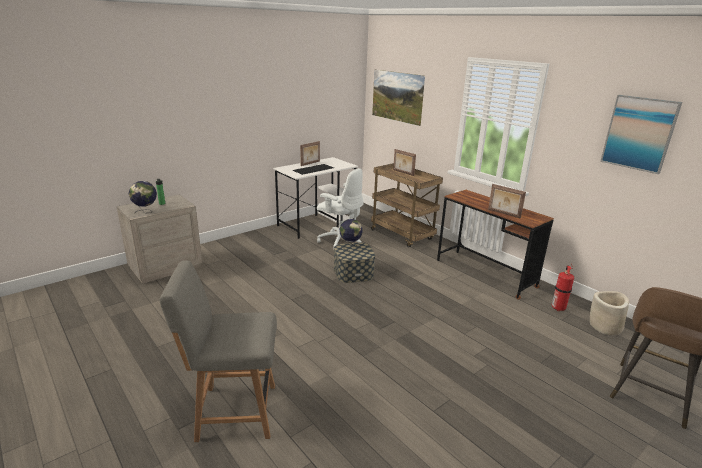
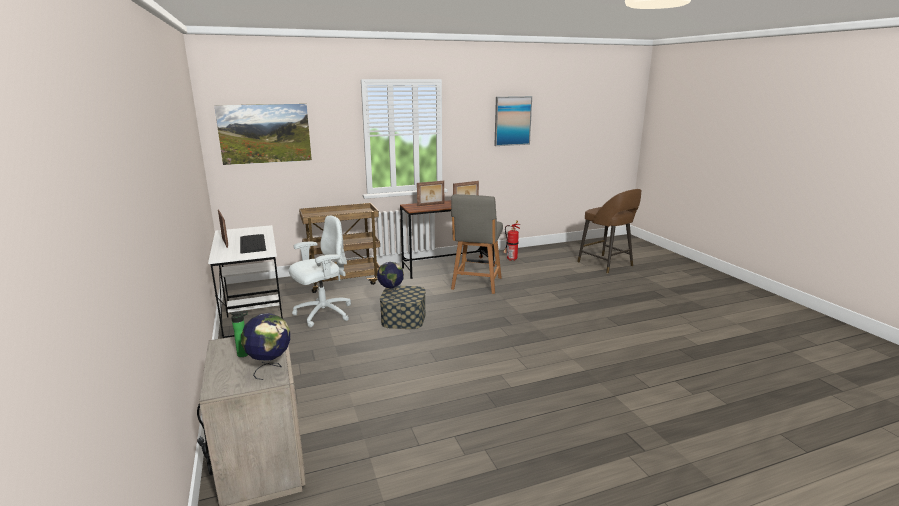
camera: 70 degrees left, 5 degrees down
(233, 412) = (620, 414): grey chair -> grey chair (476, 284)
(403, 173) = (324, 214): picture frame -> picture frame (431, 205)
(605, 327) = (538, 254): beige planter -> none

